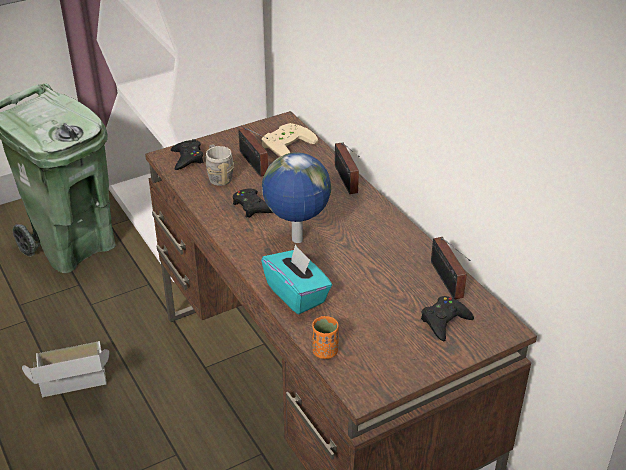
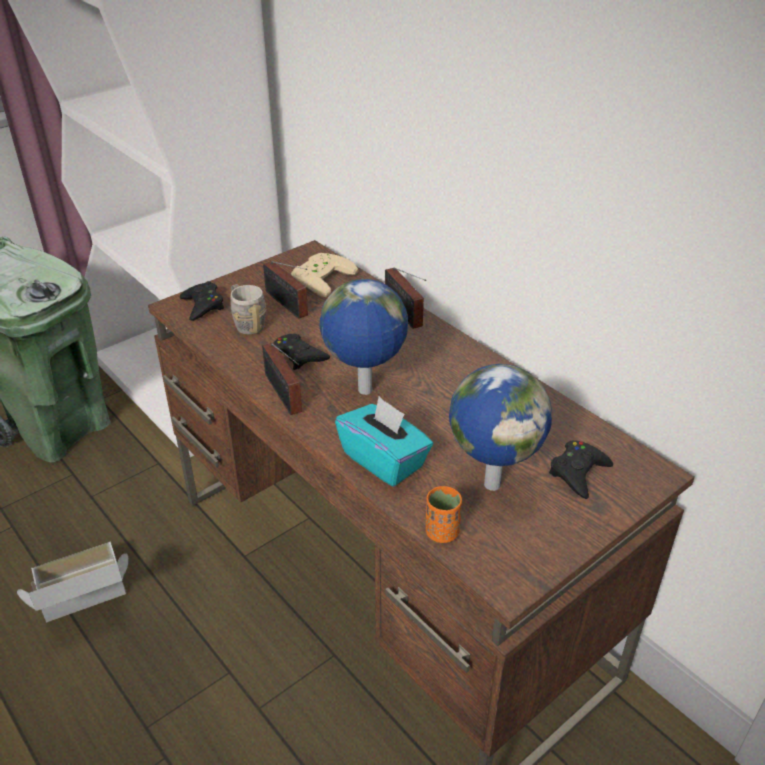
camera: 10 degrees left, 0 degrees up
(373, 321) = (491, 483): none -> globe
(447, 282) = (564, 422): radio -> radio (284, 395)

